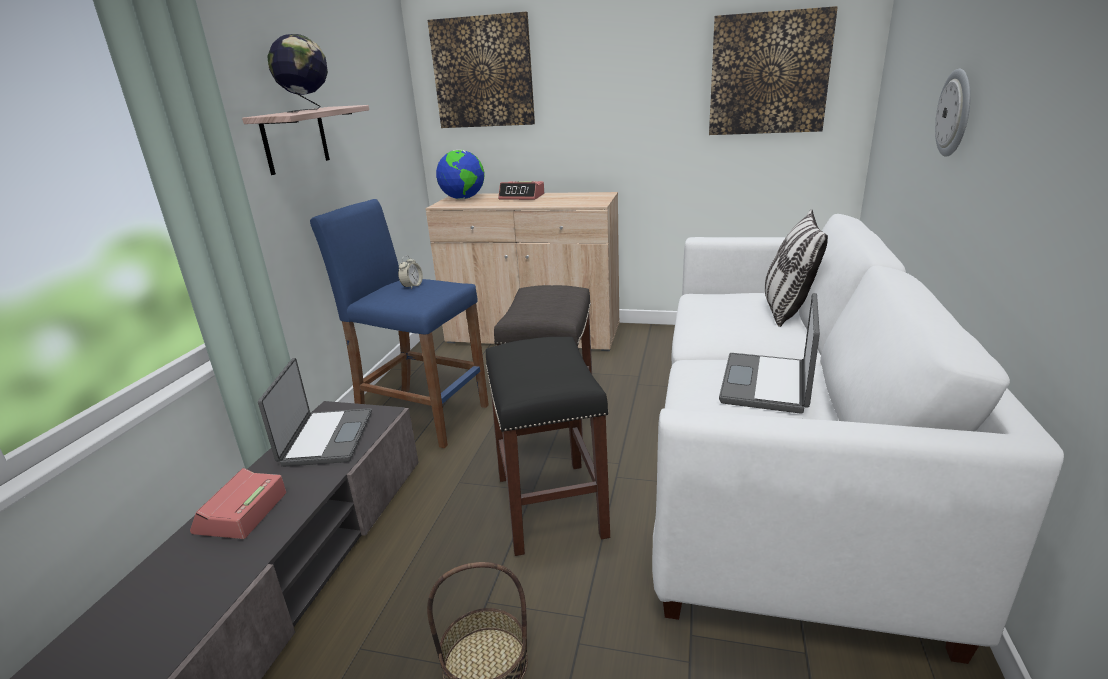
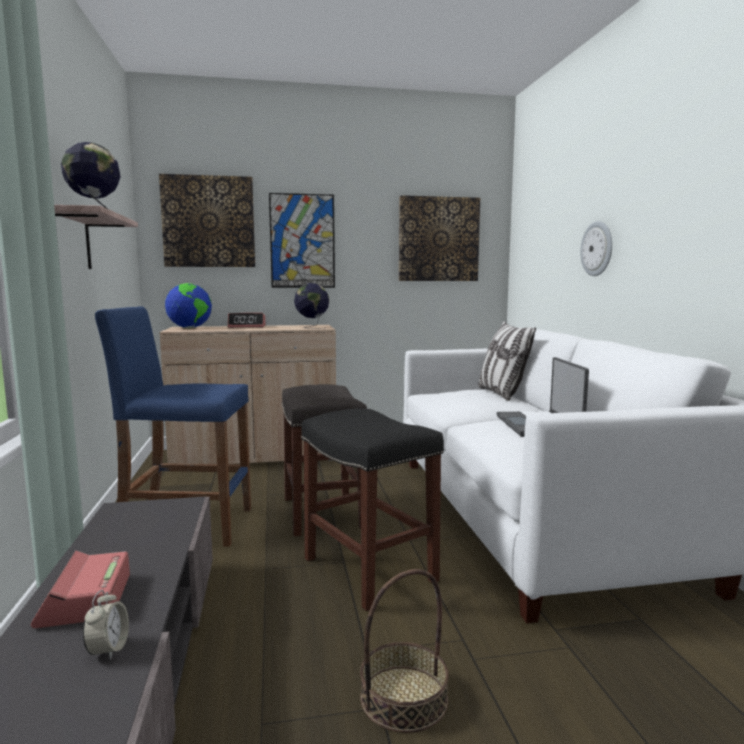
camera: 25 degrees left, 15 degrees down
(325, 438) = (135, 529): laptop -> none
(412, 286) = (189, 385): alarm clock -> alarm clock (108, 649)
(587, 89) = (302, 241): none -> picture
(587, 201) = (312, 327): none -> globe

